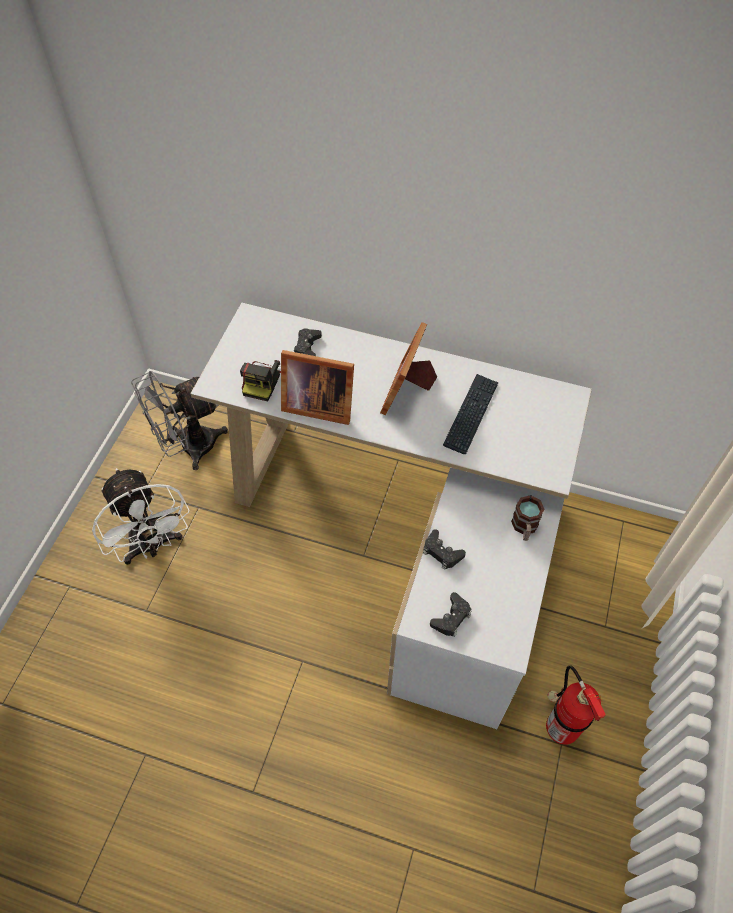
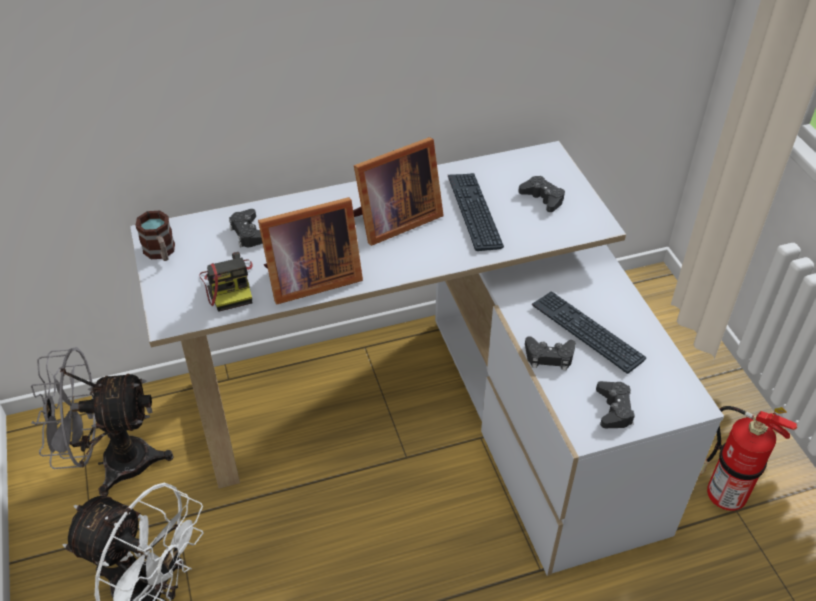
camera: 35 degrees left, 10 degrees down
(189, 448) = (113, 463): grey fan -> grey fan turned 60 degrees clockwise
(408, 390) = (393, 221): picture frame -> picture frame turned 105 degrees counterclockwise
(485, 551) = (587, 332): none -> keyboard
(524, 528) = (601, 293): mug -> mug (161, 253)
(532, 430) = (542, 198): none -> black game controller

